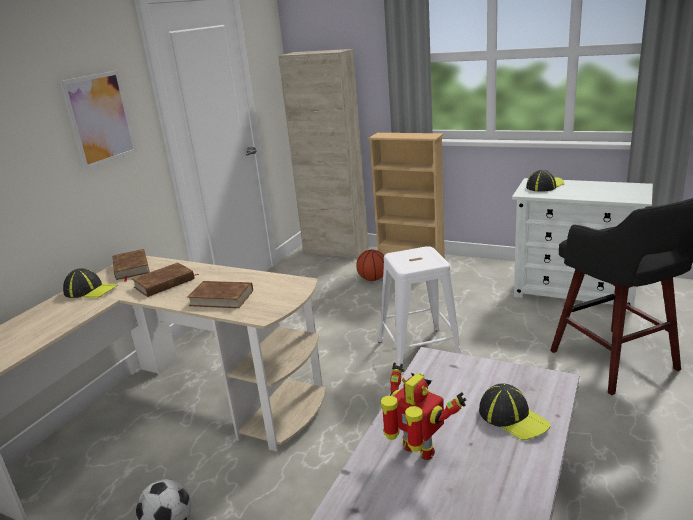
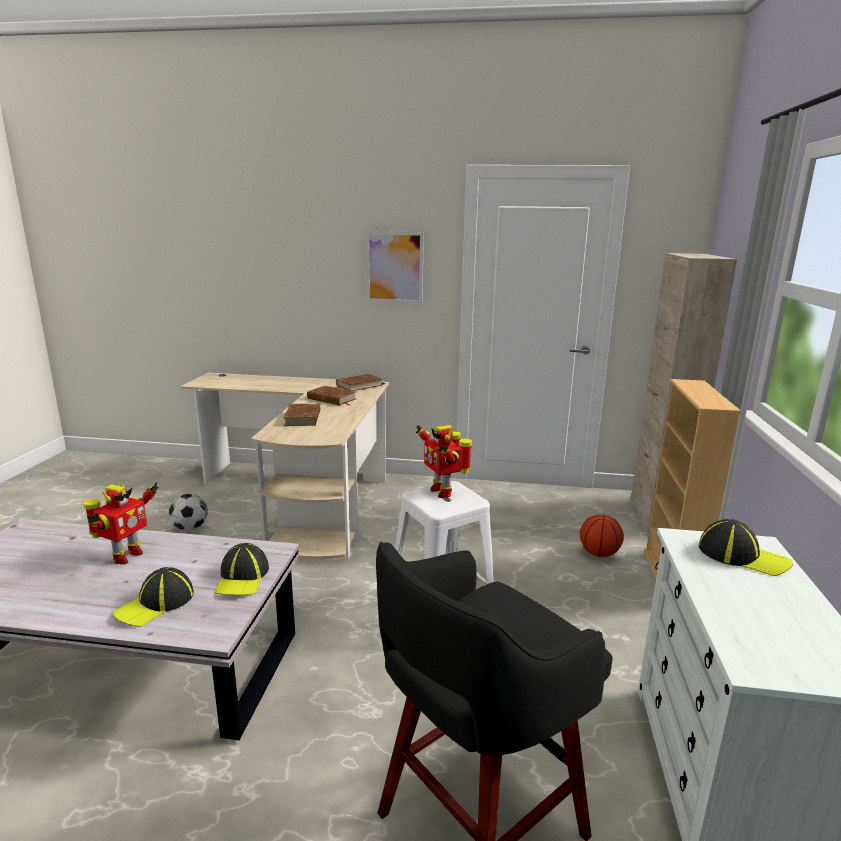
camera: 70 degrees right, 5 degrees down
(90, 290) = (320, 384): cap -> cap (242, 577)
(405, 258) = (442, 491): none -> toy robot

